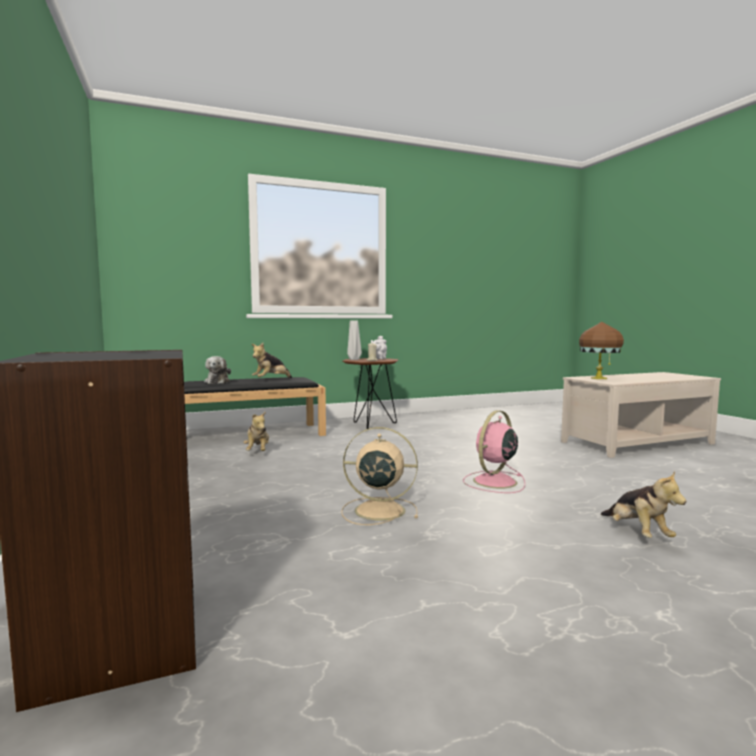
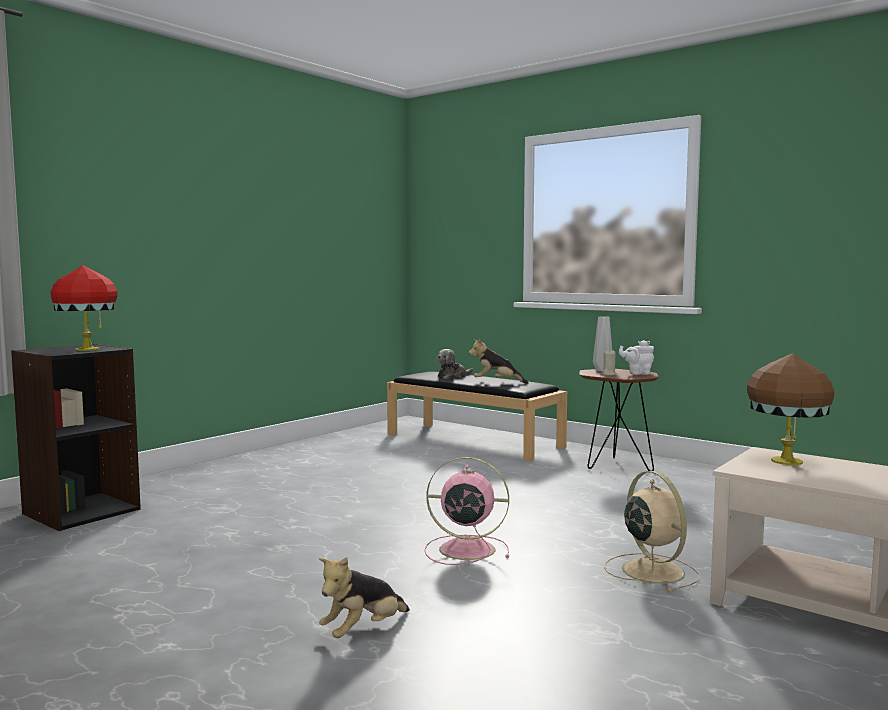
camera: 60 degrees right, 0 degrees up
(134, 353) = (88, 349): none -> red table lamp
(258, 451) = (429, 456): plush toy -> none
(377, 510) = (318, 521): beige fan -> beige fan (651, 570)

